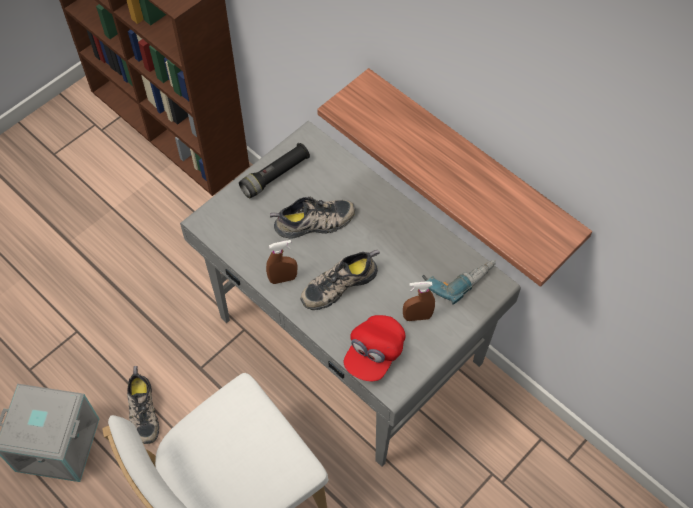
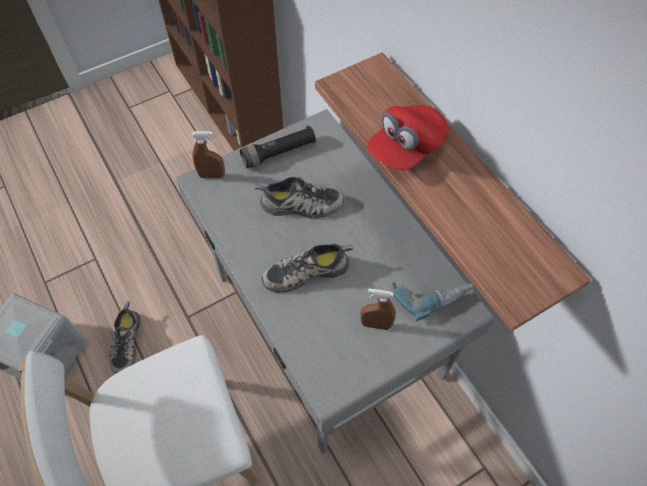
camera: 15 degrees right, 0 degrees up
(283, 279) = (253, 253): brown spray bottle -> brown spray bottle (212, 175)
(374, 354) = (319, 352): red cap -> red cap (406, 148)

